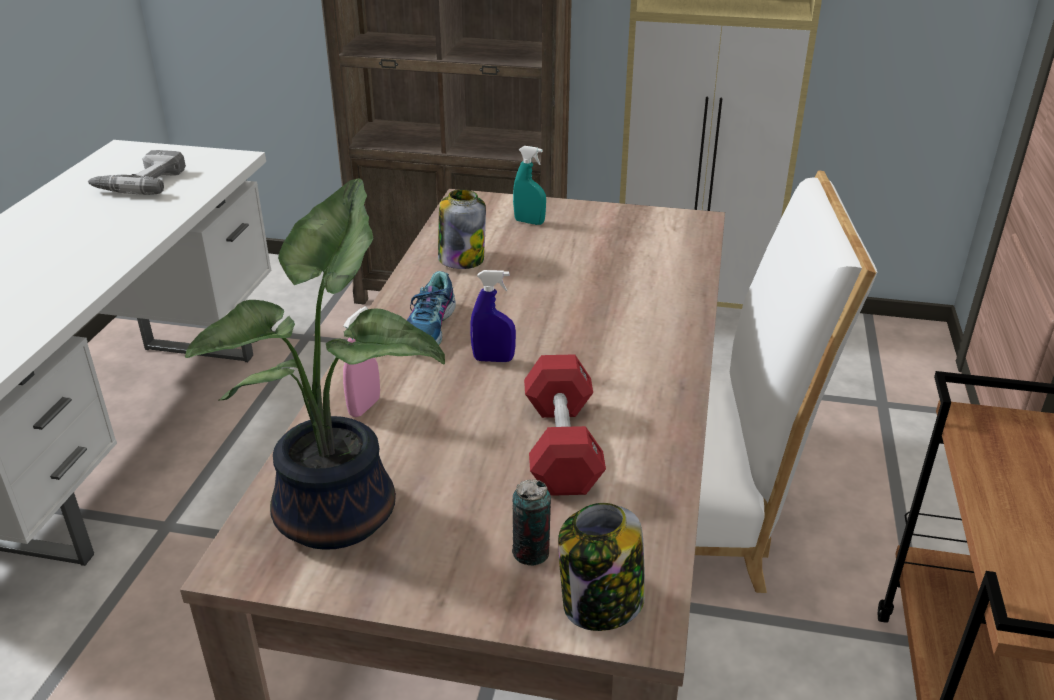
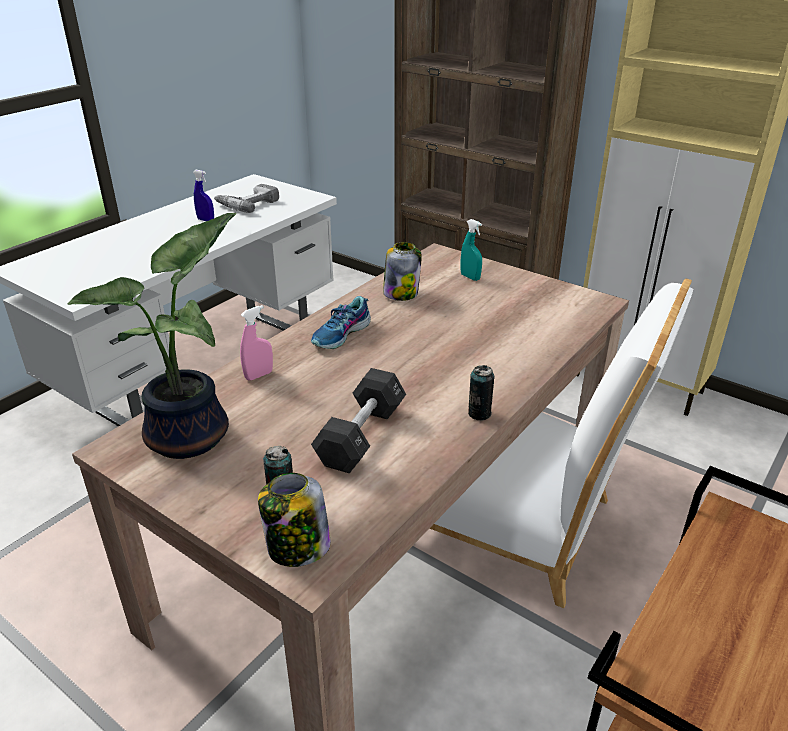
camera: 25 degrees right, 0 degrees up
(493, 359) = (365, 366): blue spray bottle -> blue spray bottle (206, 220)
(561, 445) = (361, 436): red dumbbell -> black dumbbell
(674, 380) = (479, 413): none -> can

